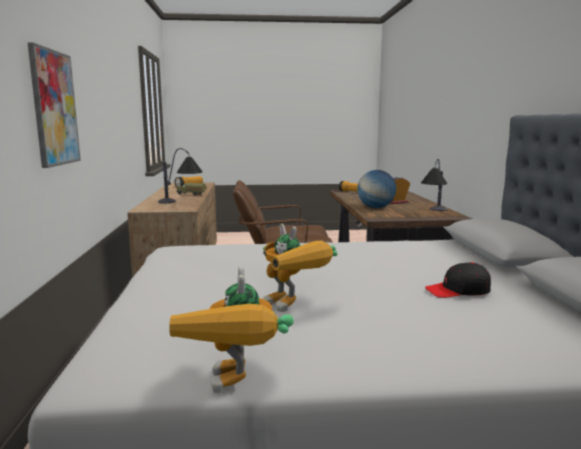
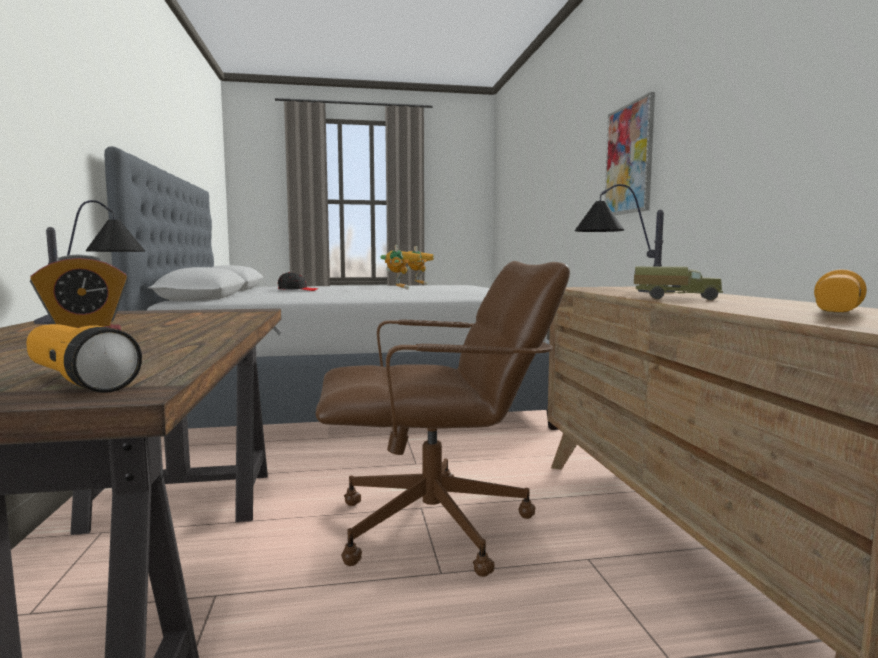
camera: 175 degrees right, 5 degrees down
(294, 307) = (399, 288): toy robot -> toy robot turned 45 degrees clockwise
(375, 207) = (201, 322): globe -> none

